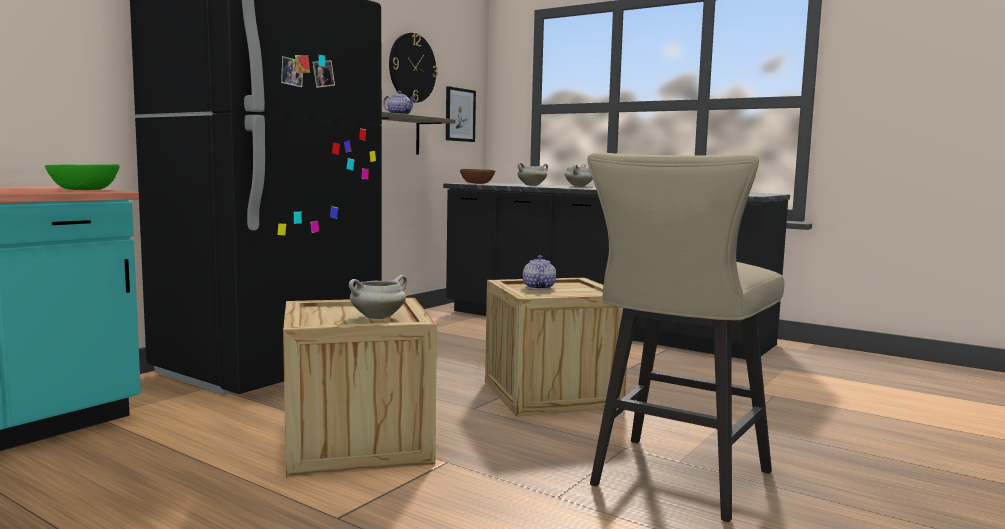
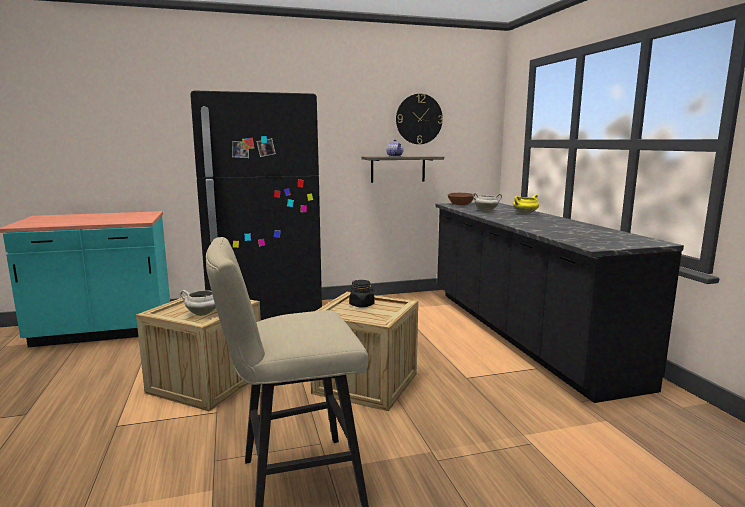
camera: 40 degrees right, 5 degrees up
(83, 190) = (138, 219): green bowl -> none
(460, 115) = (469, 149): picture -> none
(538, 287) = (362, 305): teapot -> black jar
(579, 186) = (525, 213): white cooking pot -> yellow cooking pot

